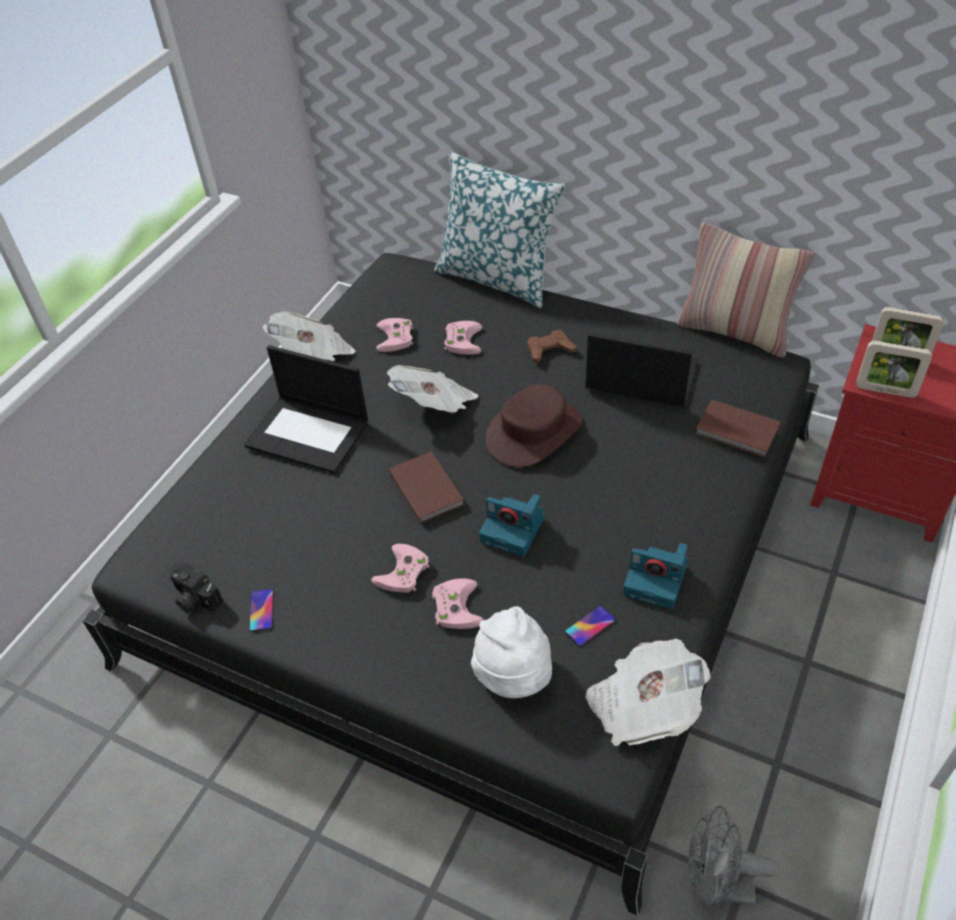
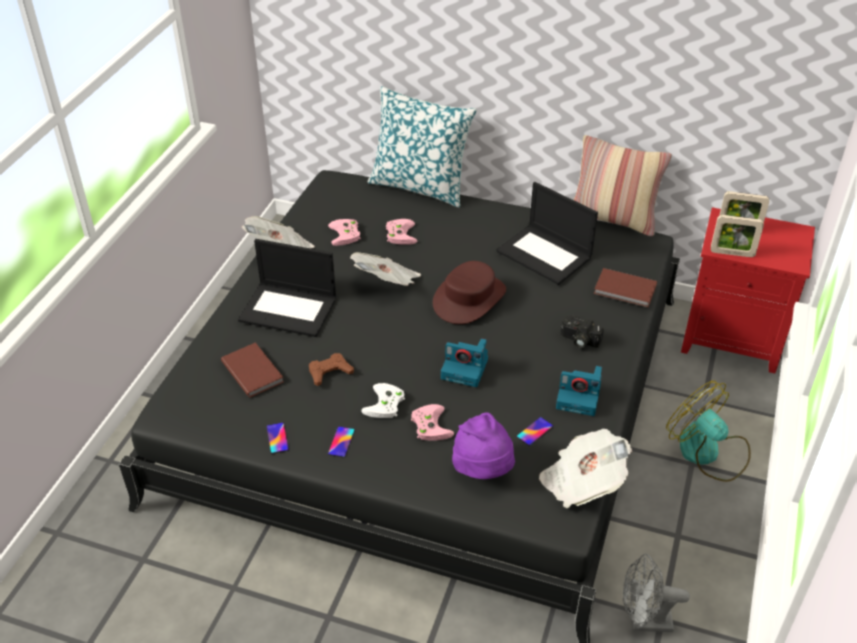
camera: 10 degrees left, 5 degrees down
(193, 598) = (220, 433): camera -> camera (579, 341)
(339, 622) = (341, 442): none -> phone
(403, 574) = (385, 405): pink game controller -> white game controller
(427, 488) = (393, 343): brown book -> brown book (253, 371)
(514, 675) = (483, 469): white hat -> purple hat
(549, 350) = (471, 238): brown game controller -> brown game controller (329, 372)
(640, 377) = (545, 254): laptop -> laptop turned 150 degrees counterclockwise
(830, 647) = (707, 452): none -> fan

